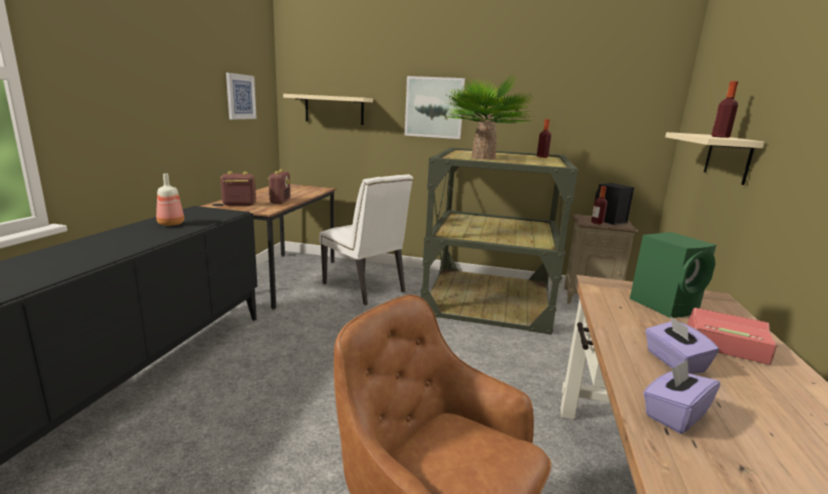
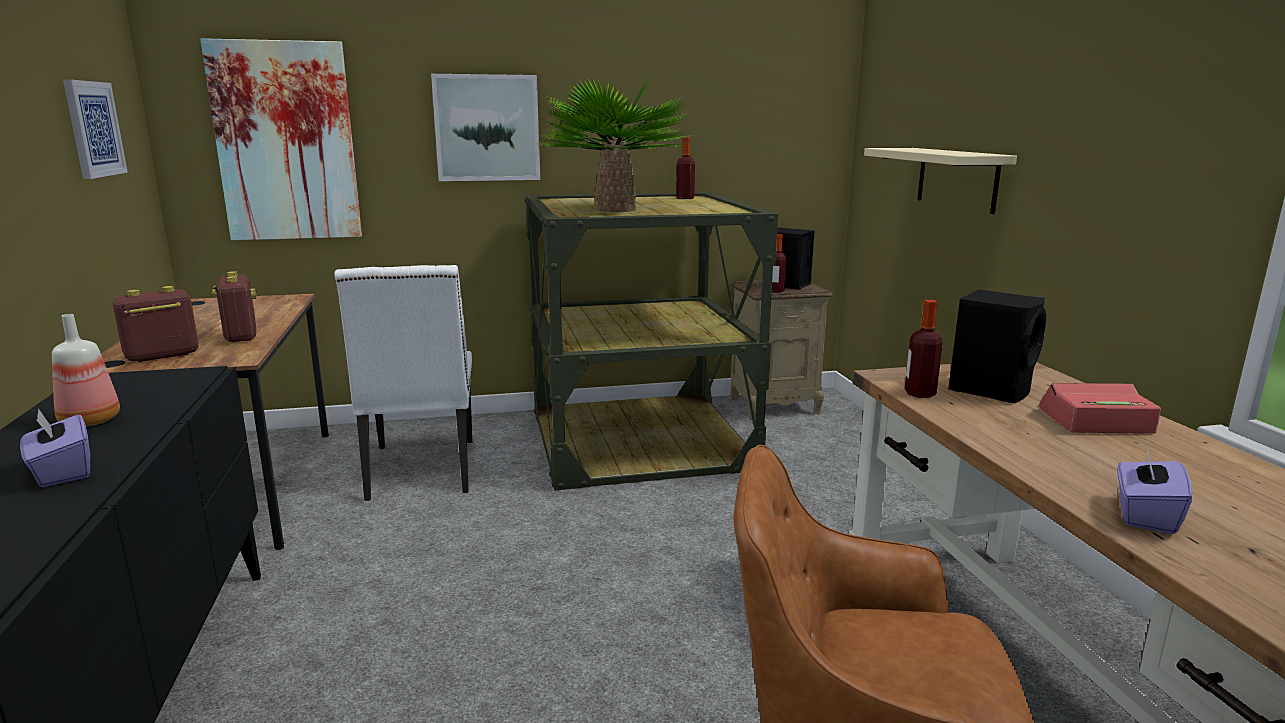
camera: 25 degrees left, 0 degrees up
(334, 109) = (286, 142): beige shelf -> picture
(363, 287) = (421, 468): white chair -> white chair turned 60 degrees clockwise
(665, 305) = (991, 389): green speaker -> black speaker
(674, 361) = (1076, 455): purple tissue box -> purple tissue box (62, 472)
(720, 137) = (954, 152): bottle -> bottle (920, 393)

